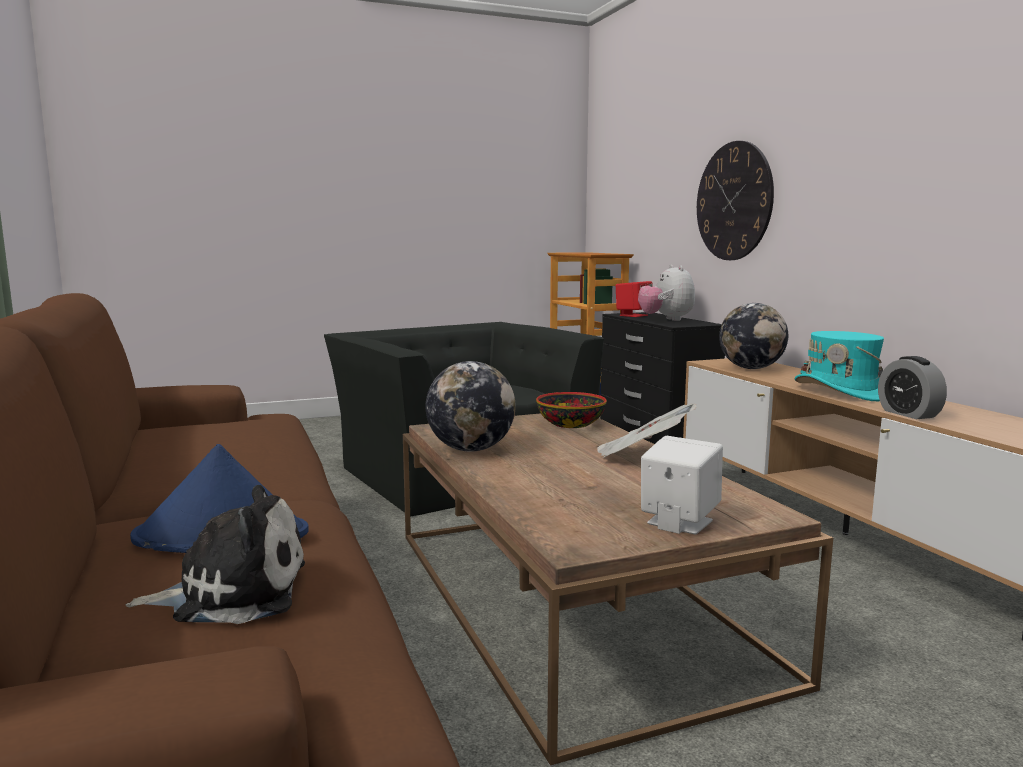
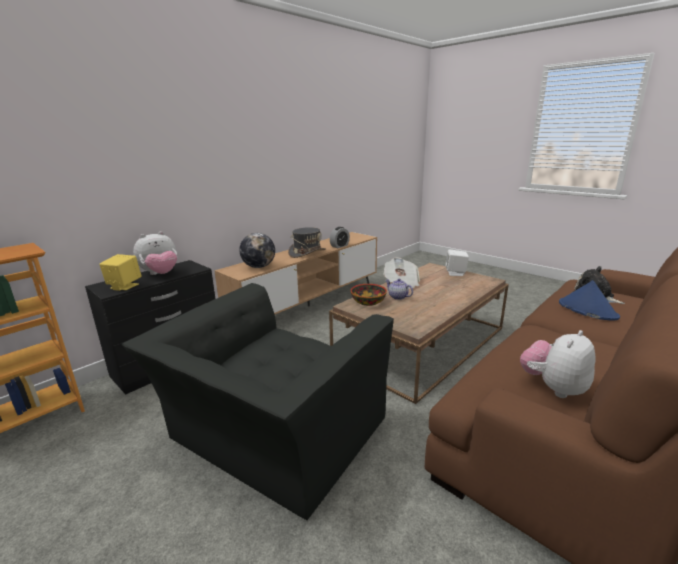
camera: 115 degrees left, 10 degrees up
(189, 429) = (553, 388): none -> plush toy
(471, 449) = (436, 311): globe -> none
(571, 442) = (397, 297): none -> teapot
(633, 315) = (124, 286): red speaker -> yellow speaker
(734, 201) = (170, 179): wall clock -> none
(842, 391) = (307, 253): turquoise hat -> grey hat

